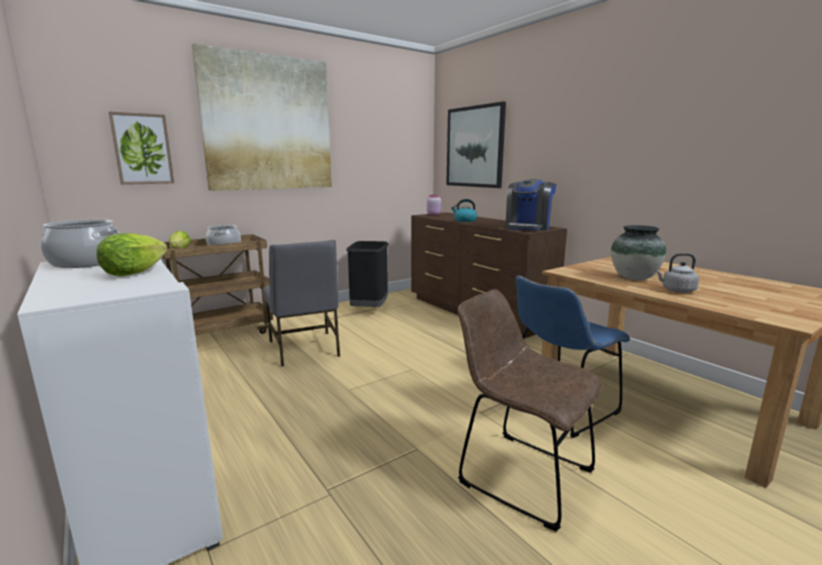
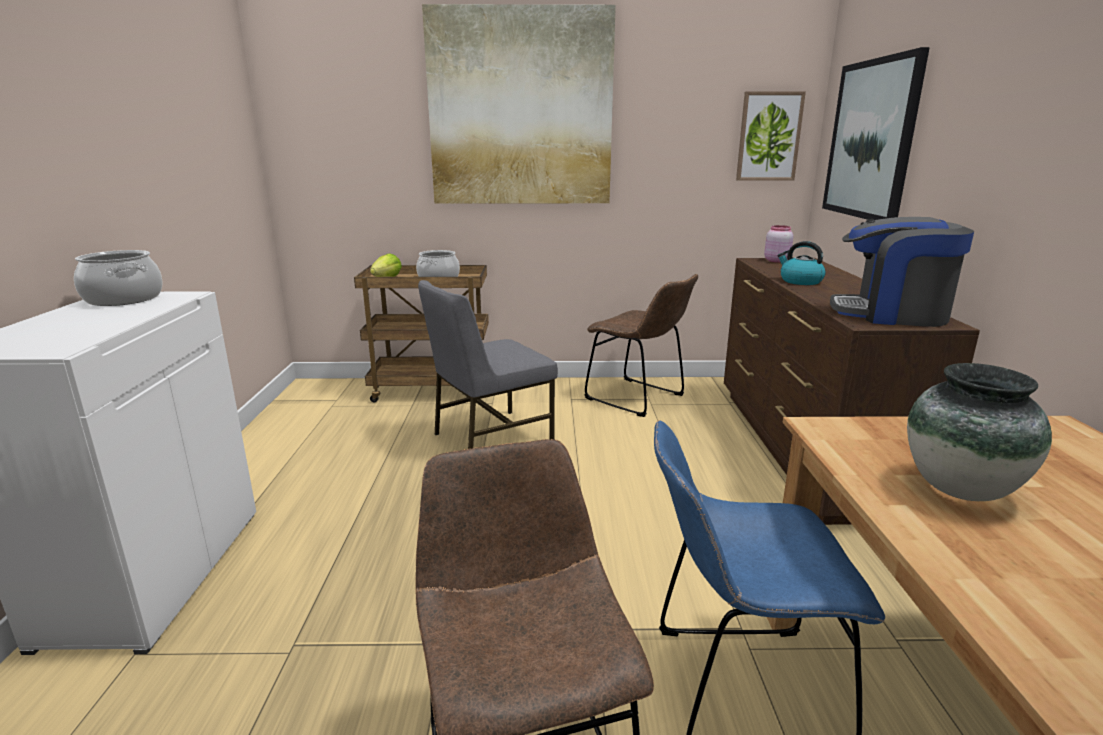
camera: 35 degrees right, 5 degrees up
(134, 273) = (105, 323): lettuce -> none
(142, 149) = (362, 149): picture -> picture (769, 137)
(305, 349) = (490, 437): grey chair -> grey chair turned 45 degrees clockwise
(370, 309) = (638, 398): black trash can -> brown chair
(528, 227) = (891, 314): coffee machine -> coffee machine turned 45 degrees clockwise
(676, 290) = (1007, 557): grey kettle -> none

